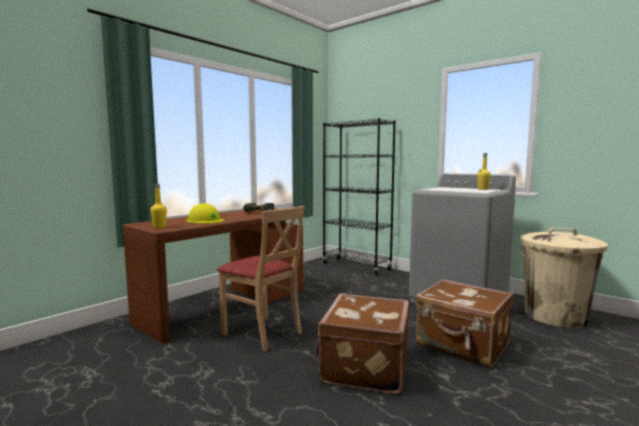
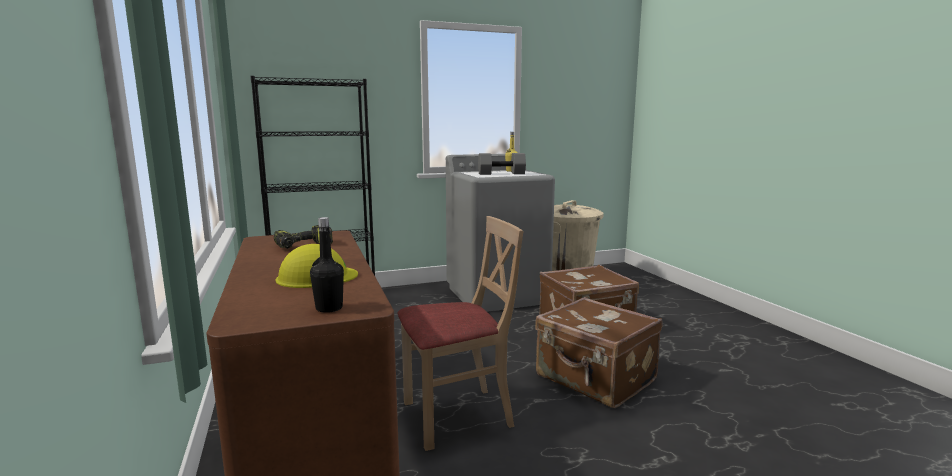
camera: 60 degrees left, 5 degrees up
(159, 227) = (329, 308): yellow bottle -> black bottle
(455, 189) = (501, 174): none -> grey dumbbell

